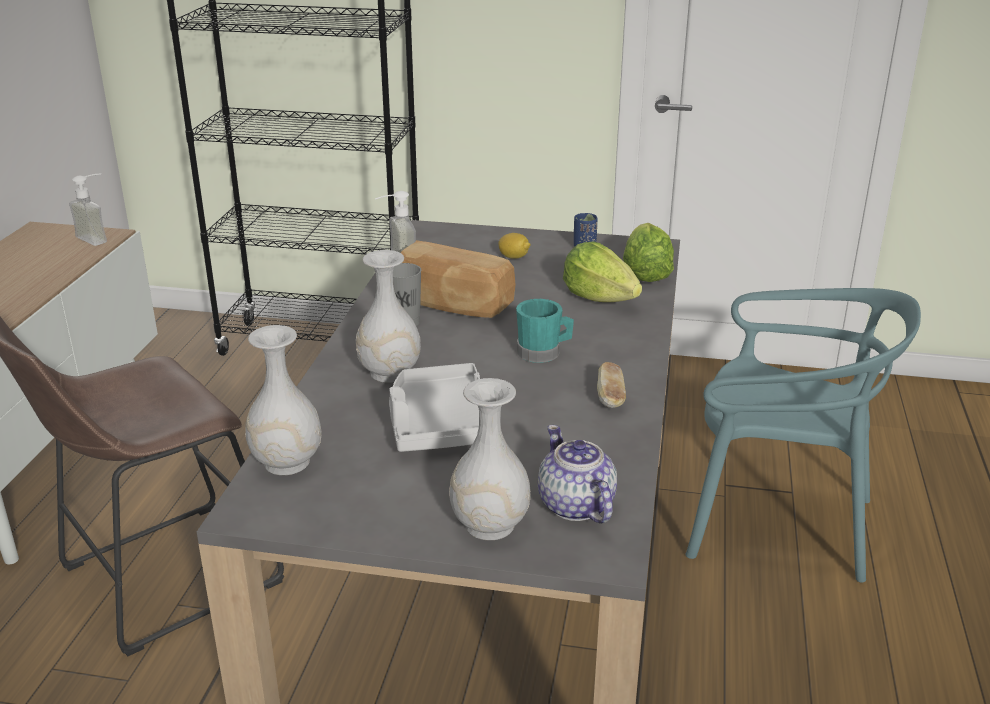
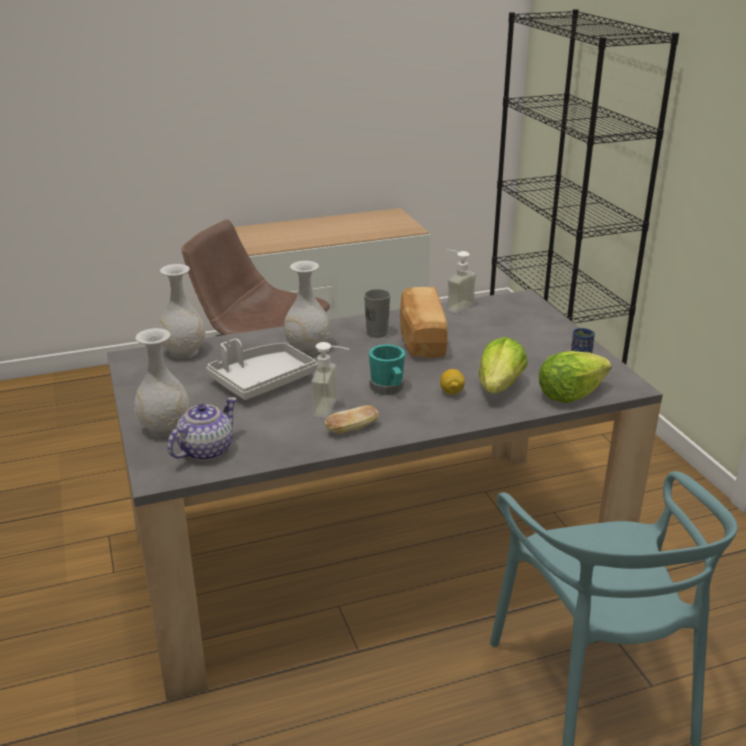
camera: 60 degrees right, 0 degrees up
(98, 237) = (405, 228): soap dispenser -> soap dispenser (333, 409)
(514, 257) = (523, 338): lemon -> lemon (451, 392)

